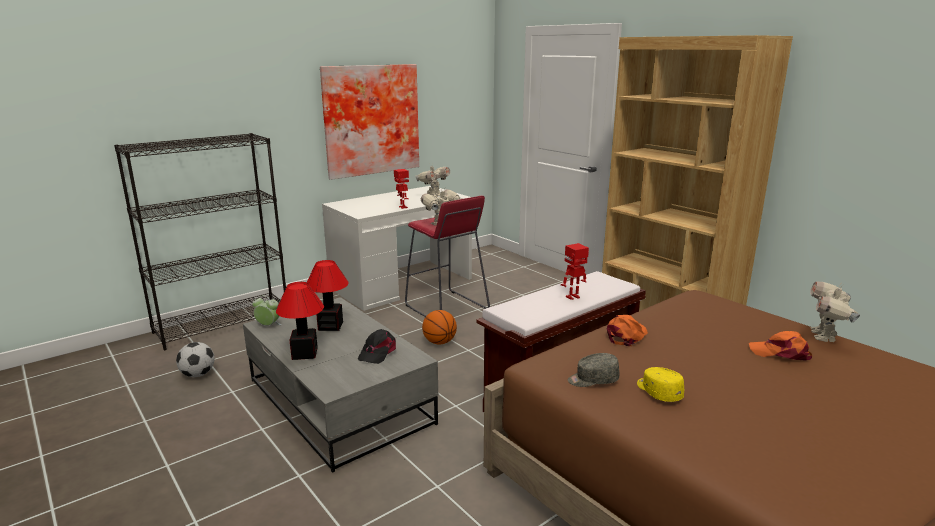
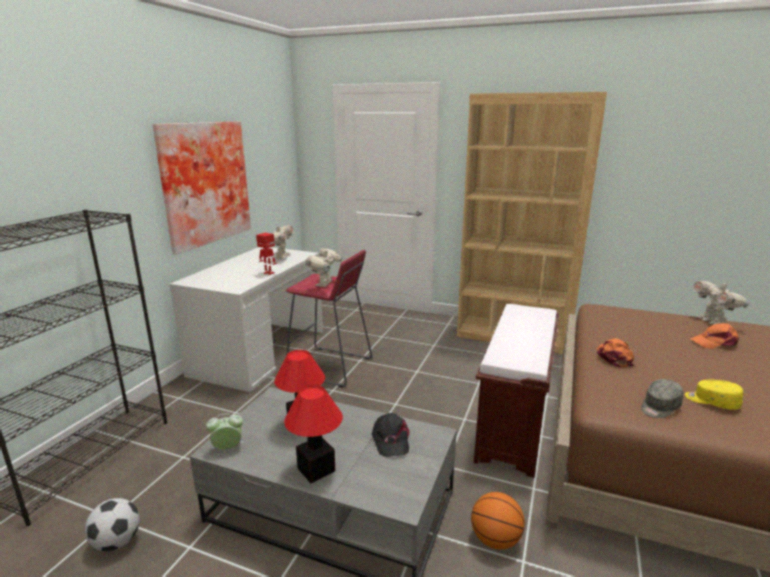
camera: 30 degrees left, 0 degrees up
(439, 342) = (361, 404): basketball -> basketball (495, 539)
(573, 297) = (531, 332): toy robot -> none

